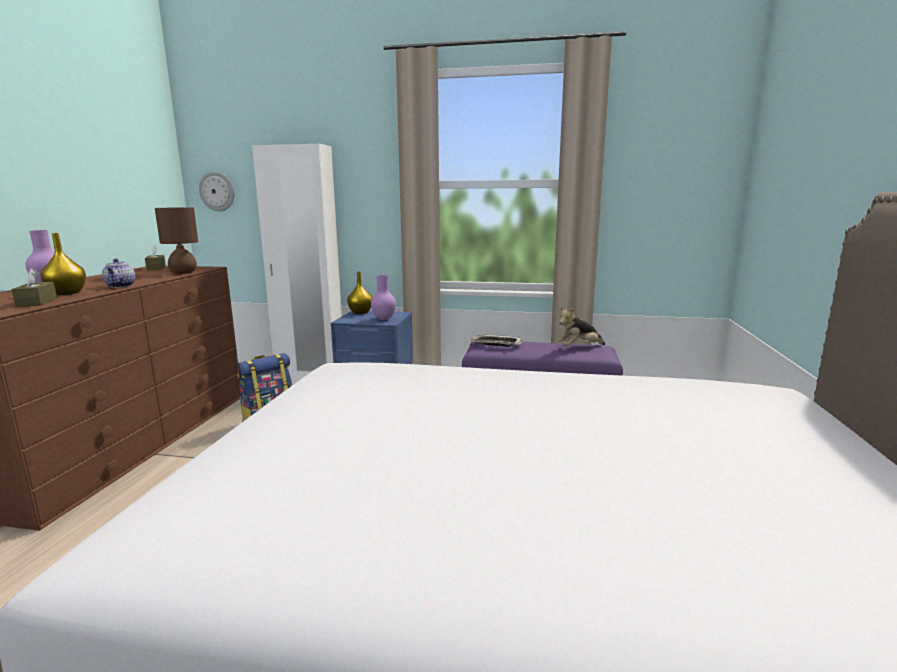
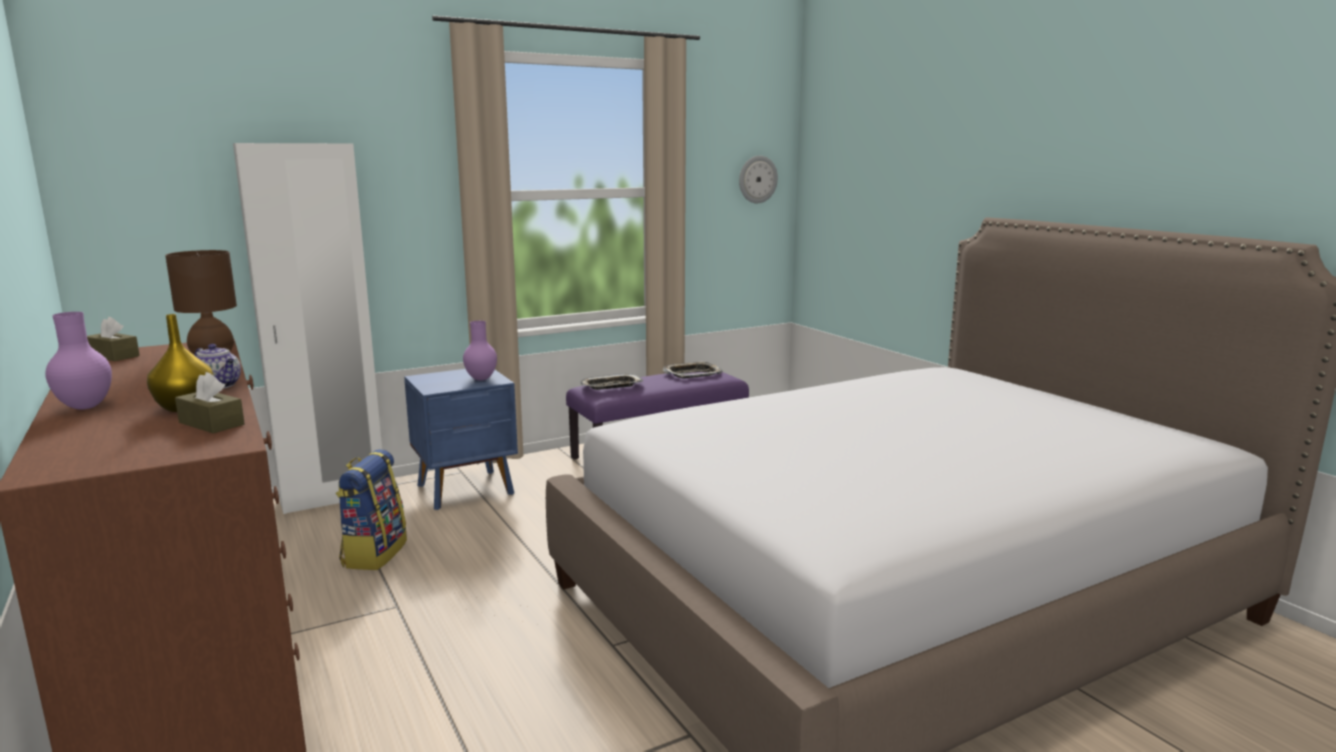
camera: 40 degrees left, 0 degrees up
(217, 191) = (126, 213): wall clock -> wall clock (757, 179)
(360, 312) = (427, 377): yellow vase -> none
(579, 348) = (692, 374): plush toy -> tray

